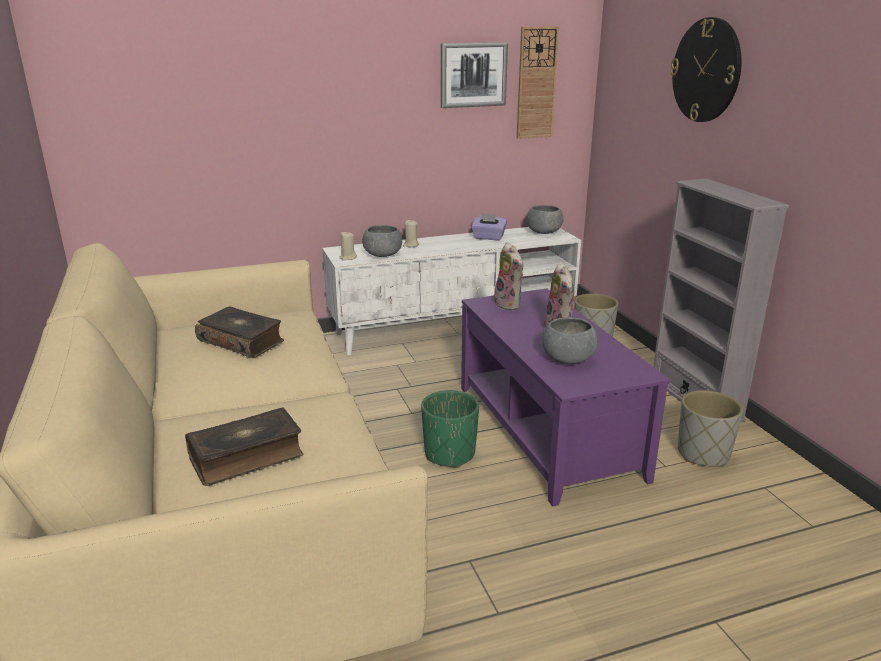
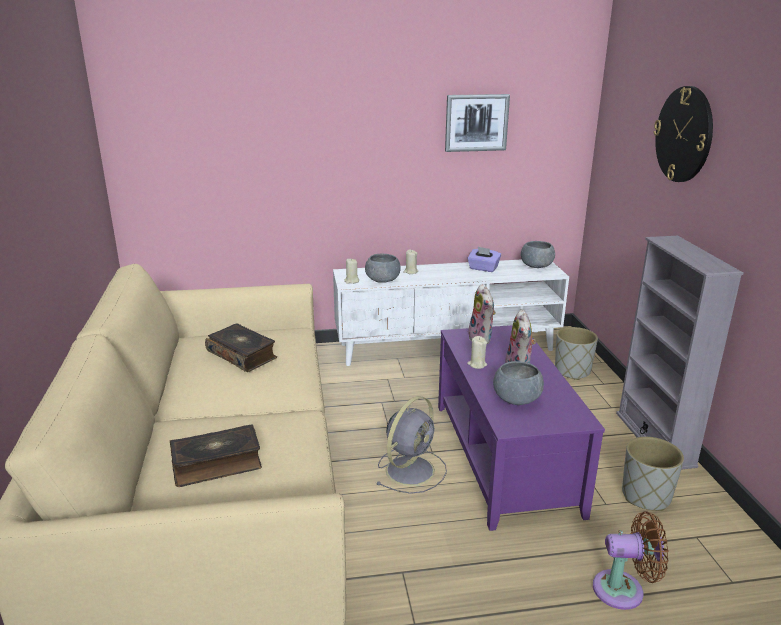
camera: 10 degrees right, 0 degrees up
(449, 453) = (411, 469): green planter -> grey fan
(513, 329) = (477, 364): none -> beige candle
(536, 83) = (536, 130): wall clock -> none
(709, 548) = (623, 590): none -> brown fan

